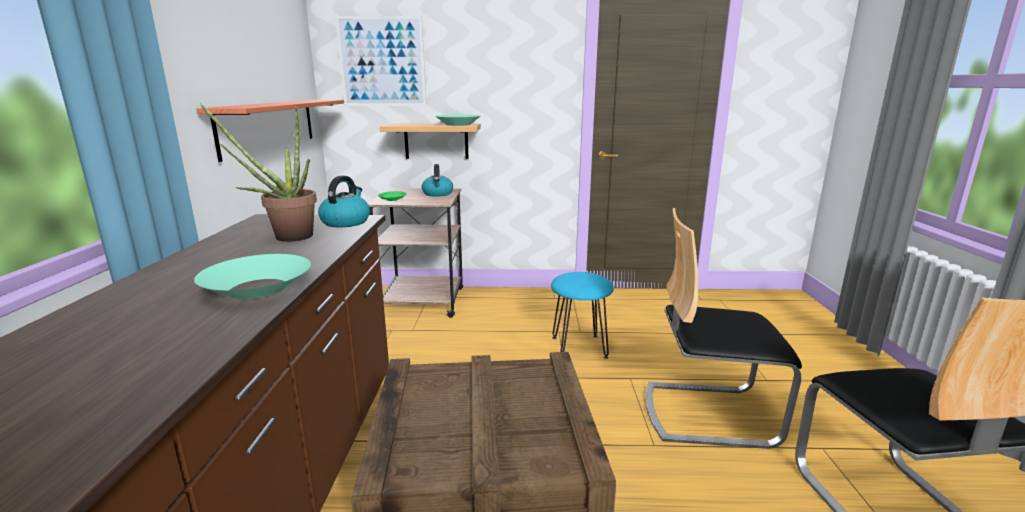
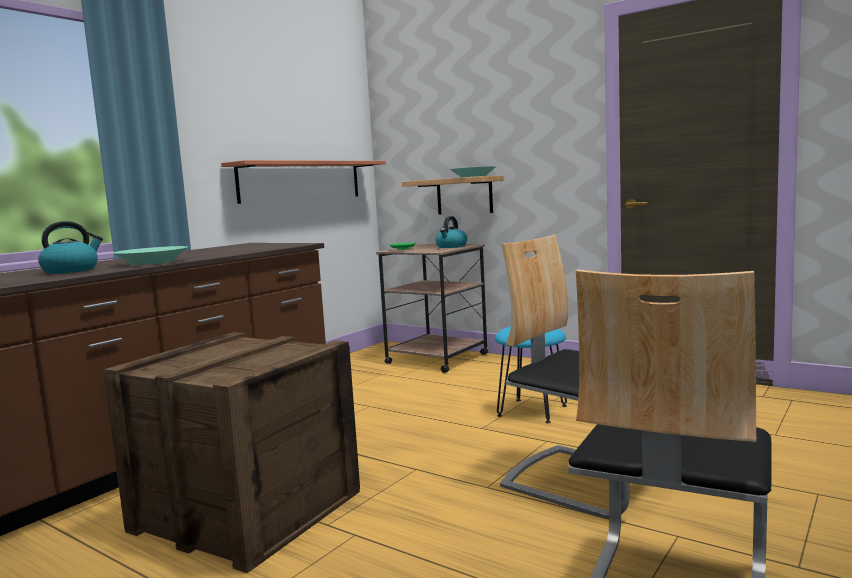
camera: 35 degrees right, 10 degrees down
(285, 237) = (229, 249): potted plant -> none
(346, 222) = (286, 245): kettle -> kettle (71, 270)
(382, 62) = (420, 124): picture -> none

